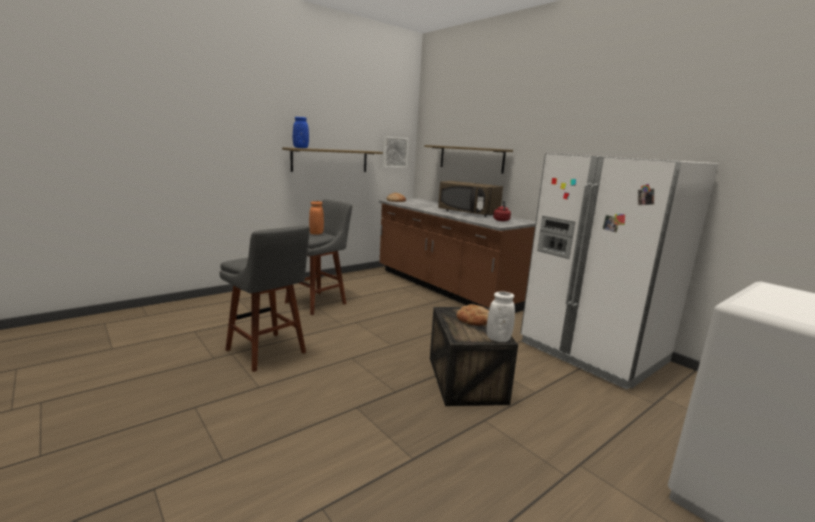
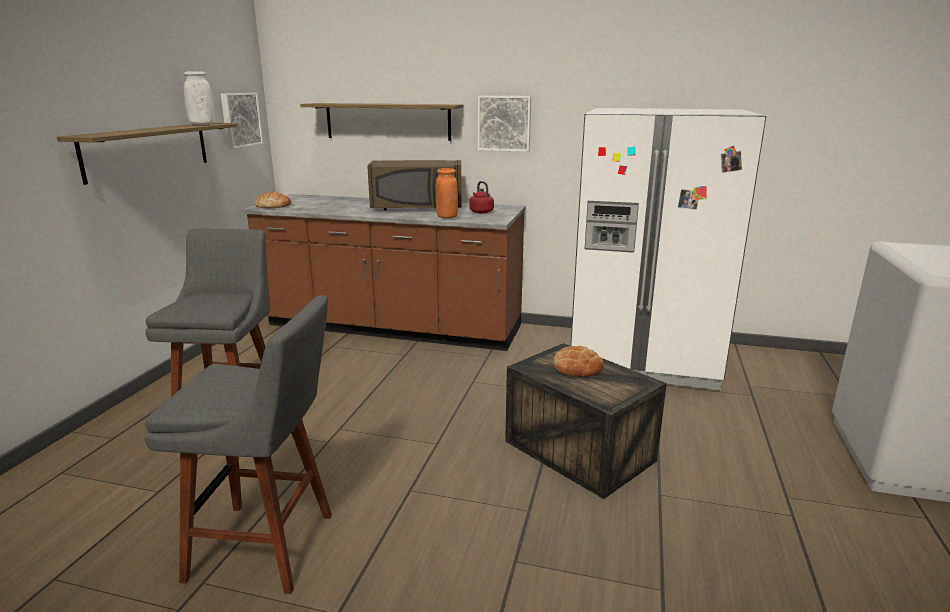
camera: 35 degrees left, 5 degrees up
(301, 148) = (101, 134): blue vase -> none
(316, 233) = (213, 298): orange vase -> orange vase (447, 217)
(498, 339) = (640, 384): white vase -> white vase (202, 124)
(536, 164) = (504, 123): none -> picture

